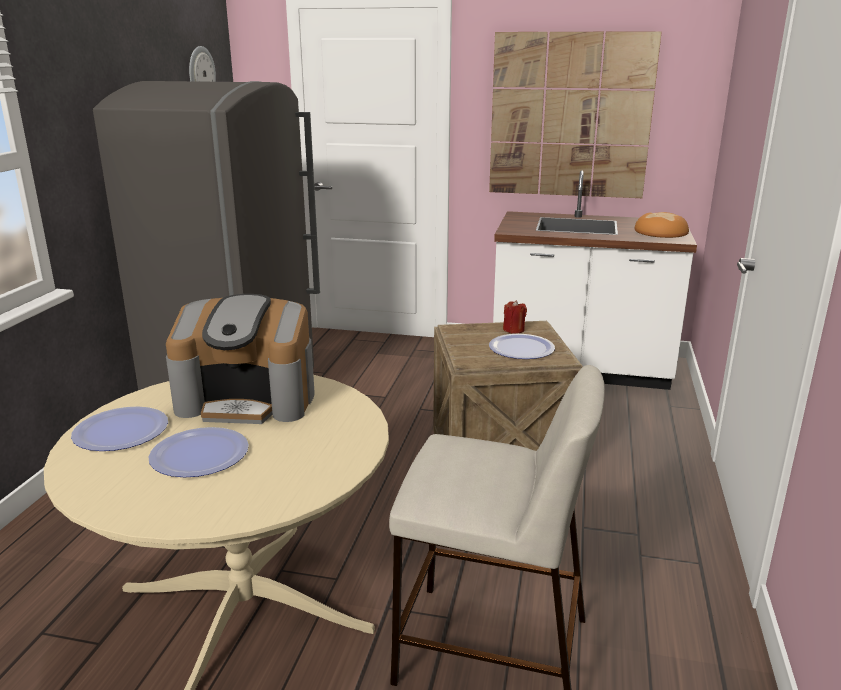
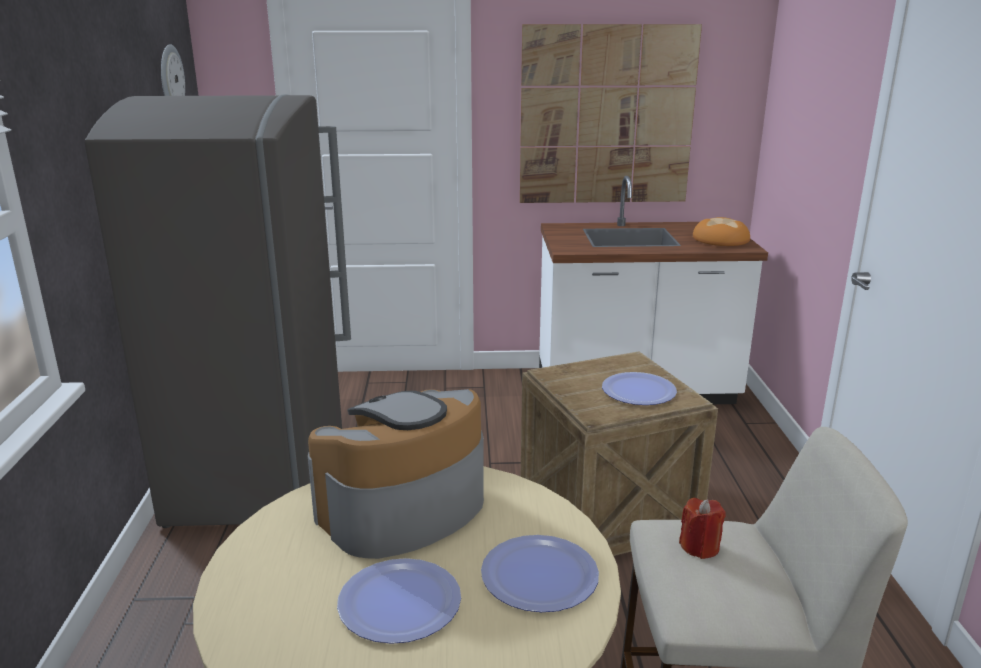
camera: 15 degrees left, 0 degrees up
(121, 431) = (271, 584): plate -> plate (539, 575)
(248, 399) = (403, 510): coffee machine -> coffee machine turned 150 degrees clockwise
(513, 330) = (614, 367): red candle -> red candle (700, 547)

